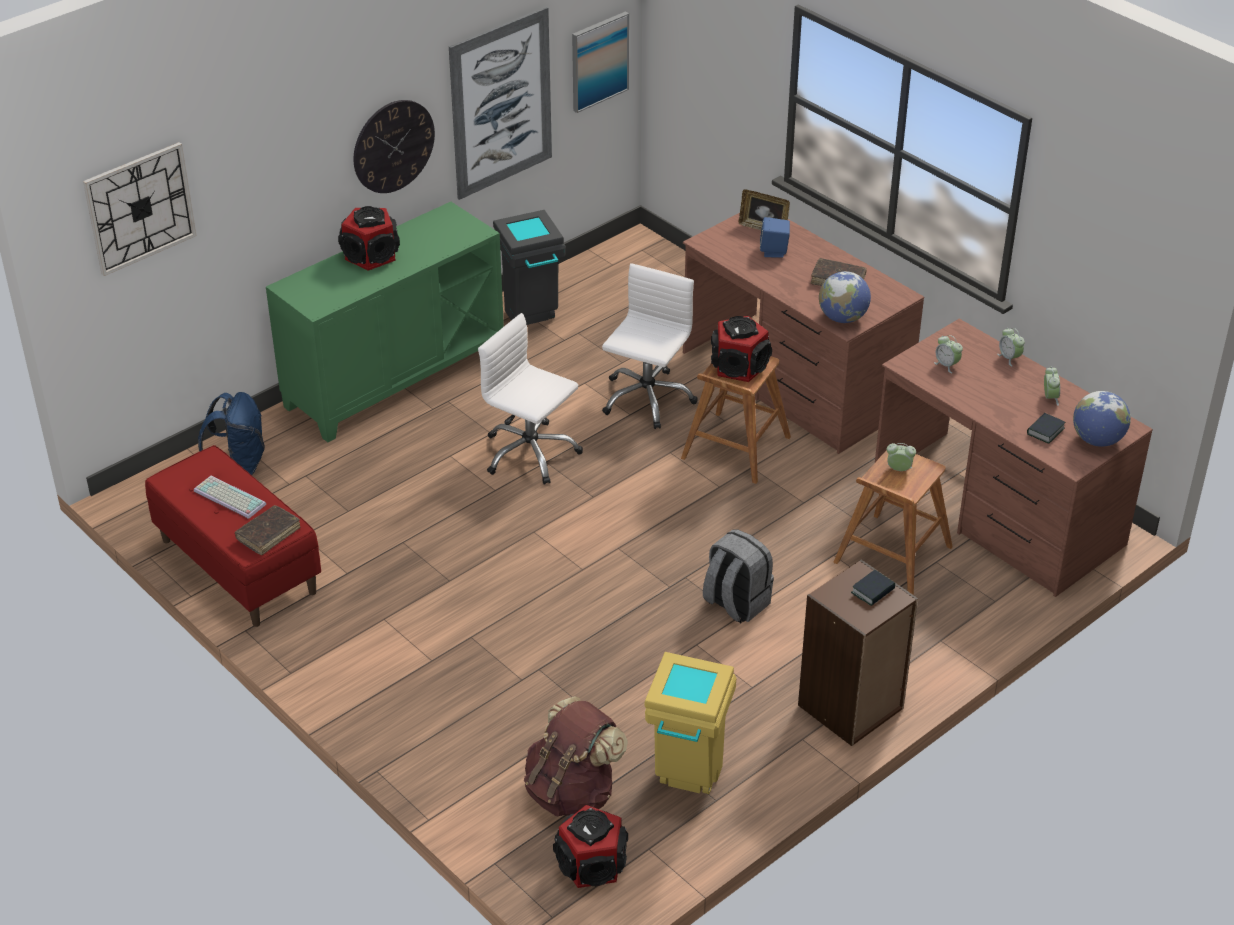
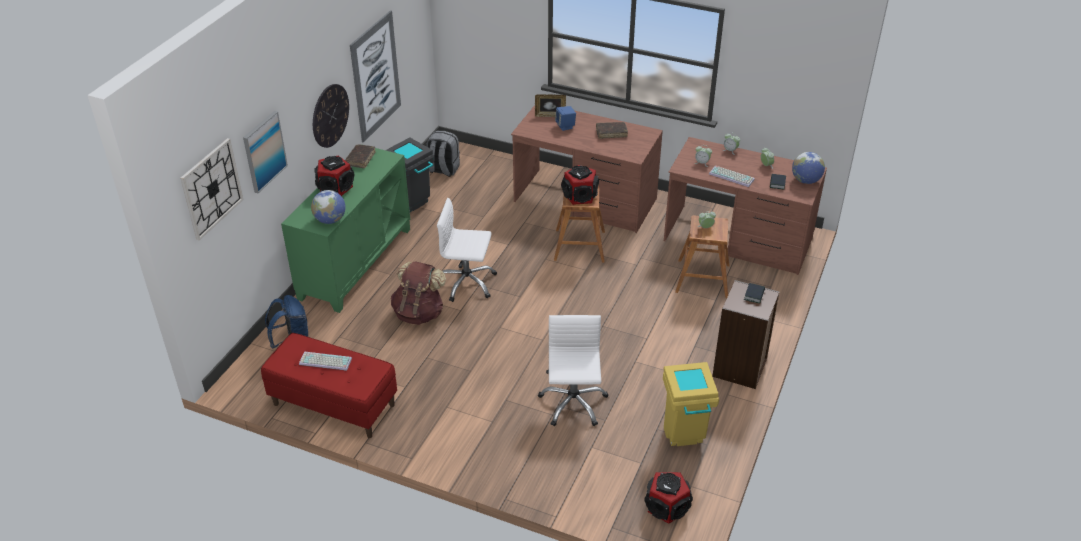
camera: 25 degrees left, 0 degrees up
(268, 534) = (366, 376): brown book -> brown book (360, 159)
(572, 791) = (626, 469): brown backpack -> brown backpack (419, 313)
(599, 61) = (415, 40): picture -> picture (264, 151)
(646, 398) = (511, 233): white office chair -> white office chair (572, 403)
(735, 603) = (640, 331): grey backpack -> grey backpack (443, 169)
(842, 318) = (629, 152): globe -> globe (330, 220)
(979, 400) = (732, 176): none -> keyboard

